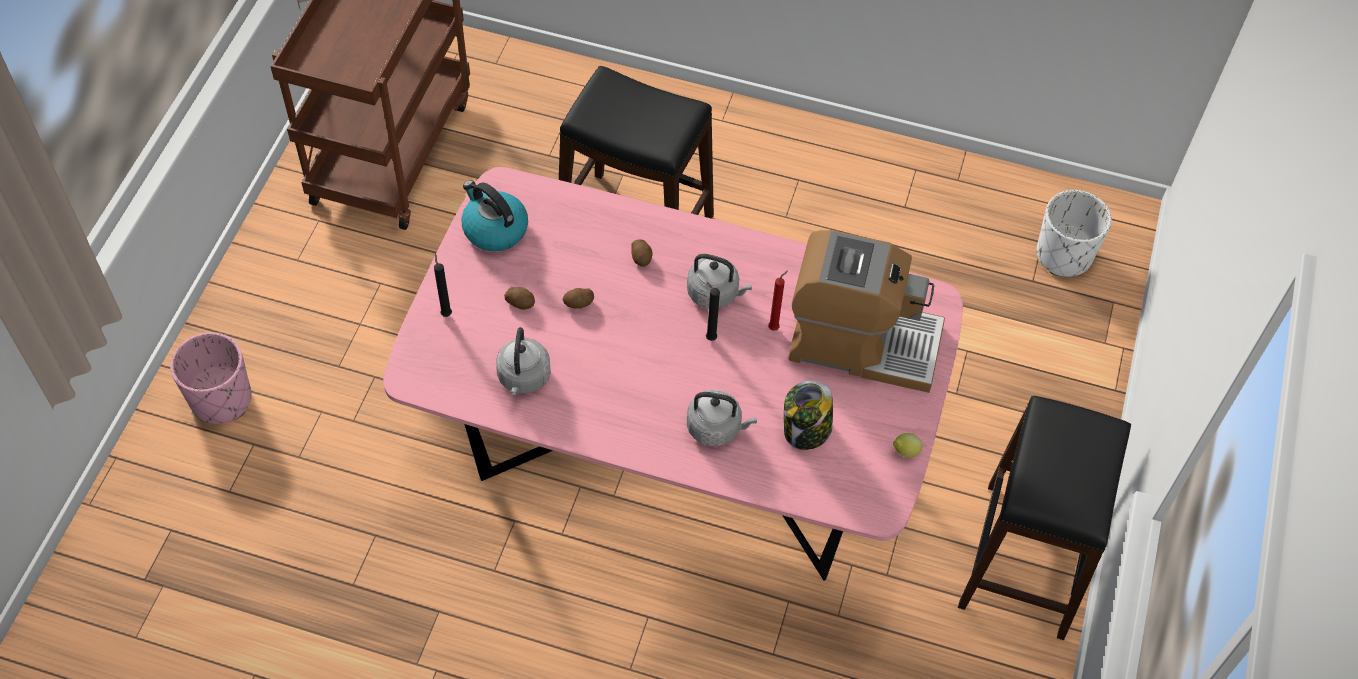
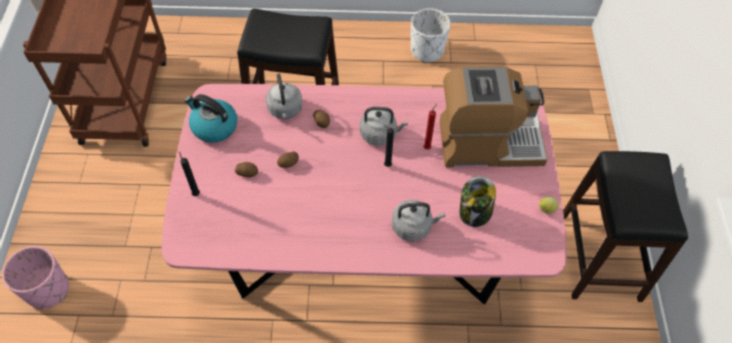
camera: 15 degrees left, 0 degrees up
(523, 378) = (266, 226): grey kettle -> grey kettle (285, 110)
(1063, 255) = (550, 69): white planter -> white planter (427, 50)

